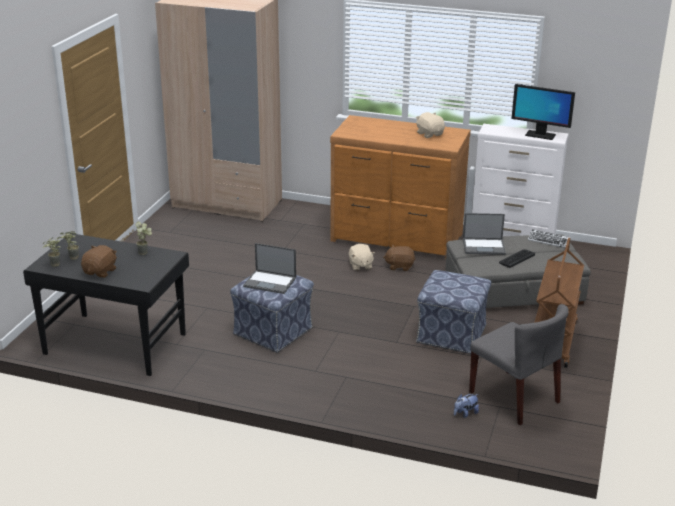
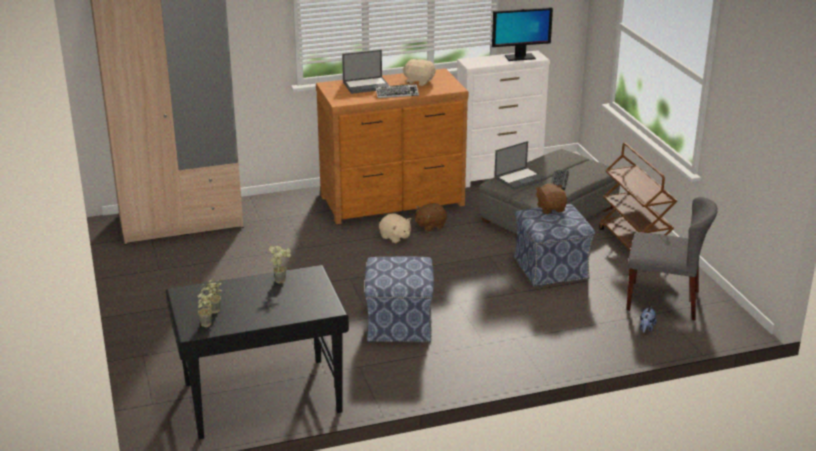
camera: 35 degrees left, 0 degrees up
(100, 272) = (267, 313): brown plush toy -> brown plush toy (551, 209)
(270, 282) = (399, 271): laptop -> laptop (367, 85)
(548, 241) = (562, 157): keyboard -> keyboard (397, 94)

